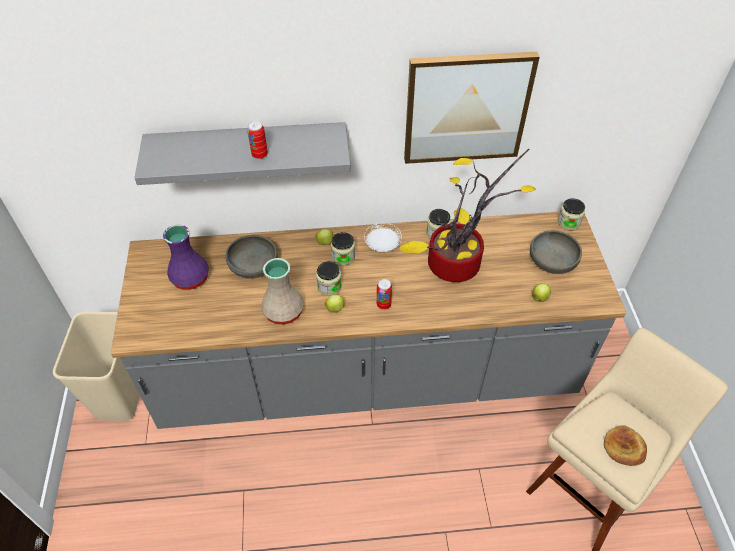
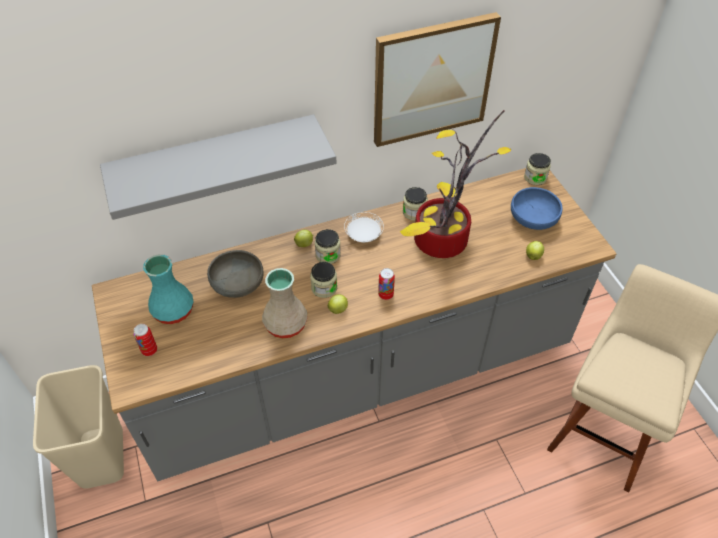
camera: 15 degrees left, 0 degrees up
(191, 277) = (173, 309): purple vase -> turquoise vase
(259, 155) = (238, 163): can -> can (149, 350)
(552, 262) = (533, 219): grey bowl -> blue bowl
(624, 447) = (647, 382): bread -> none

